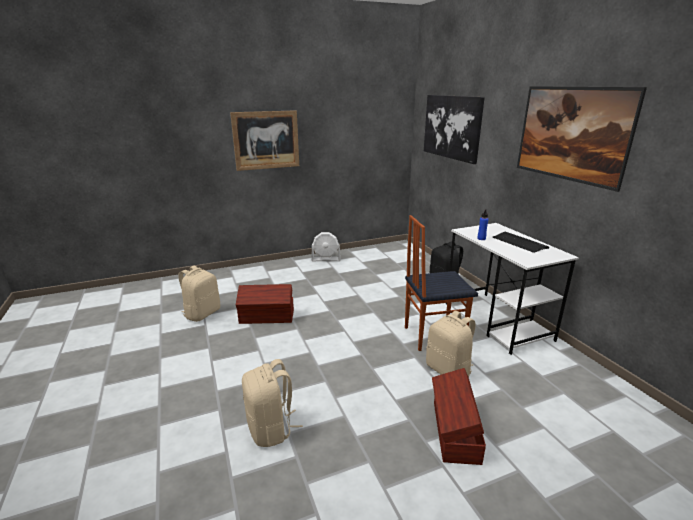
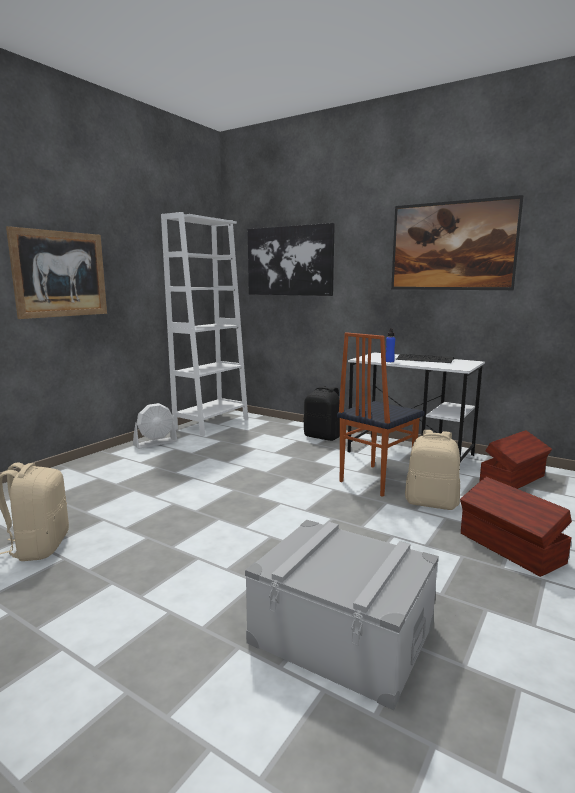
camera: 35 degrees left, 10 degrees down
(267, 317) = (158, 520): brown storage box -> brown storage box (513, 479)
(271, 429) = (342, 633): beige backpack -> grey storage box
(379, 251) = (211, 424): none -> white bookcase

